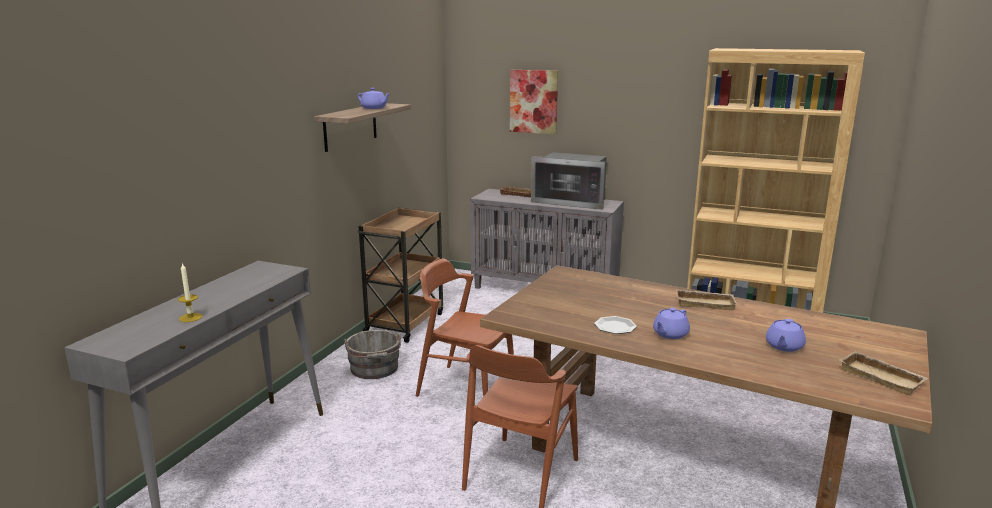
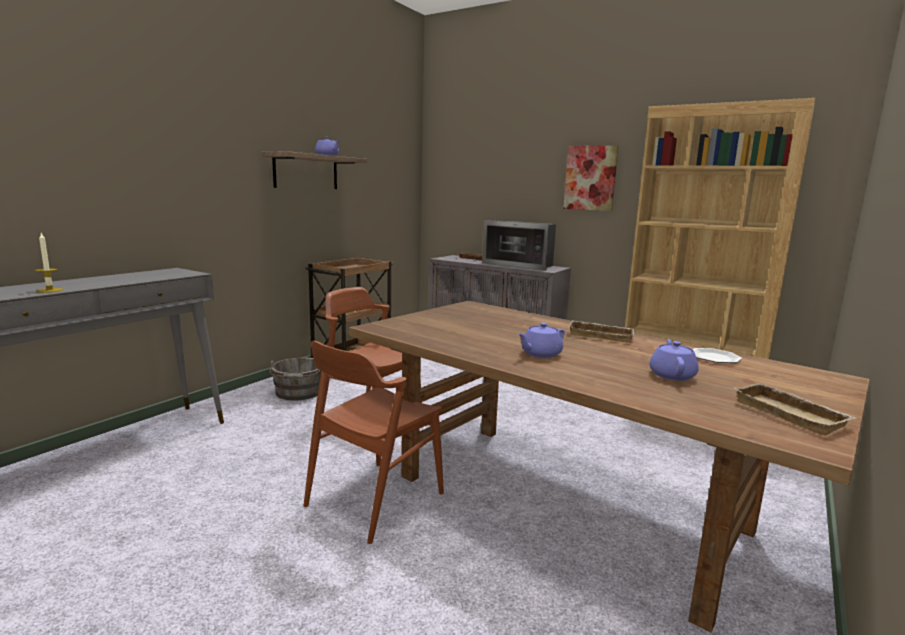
camera: 10 degrees right, 5 degrees down
(534, 101) = (494, 174): picture -> picture (590, 178)
(615, 326) = (484, 343): plate -> plate (714, 357)
(784, 346) = (672, 375): purple teapot -> purple teapot turned 150 degrees clockwise

